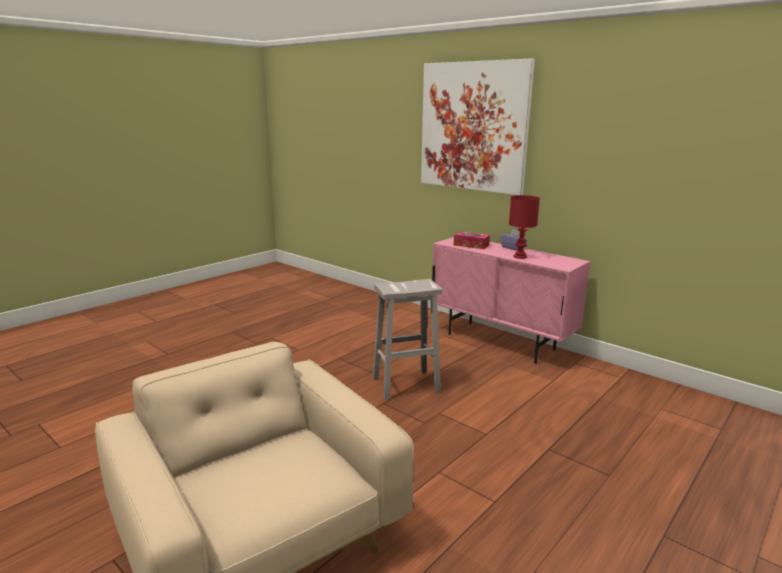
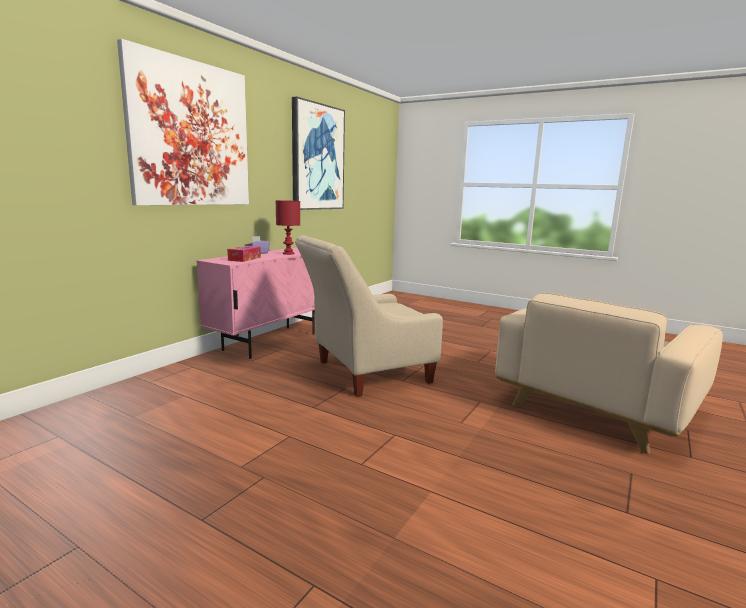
camera: 100 degrees left, 5 degrees down
(407, 384) = (365, 373): white stool -> beige armchair
(664, 143) = (317, 158): none -> picture

